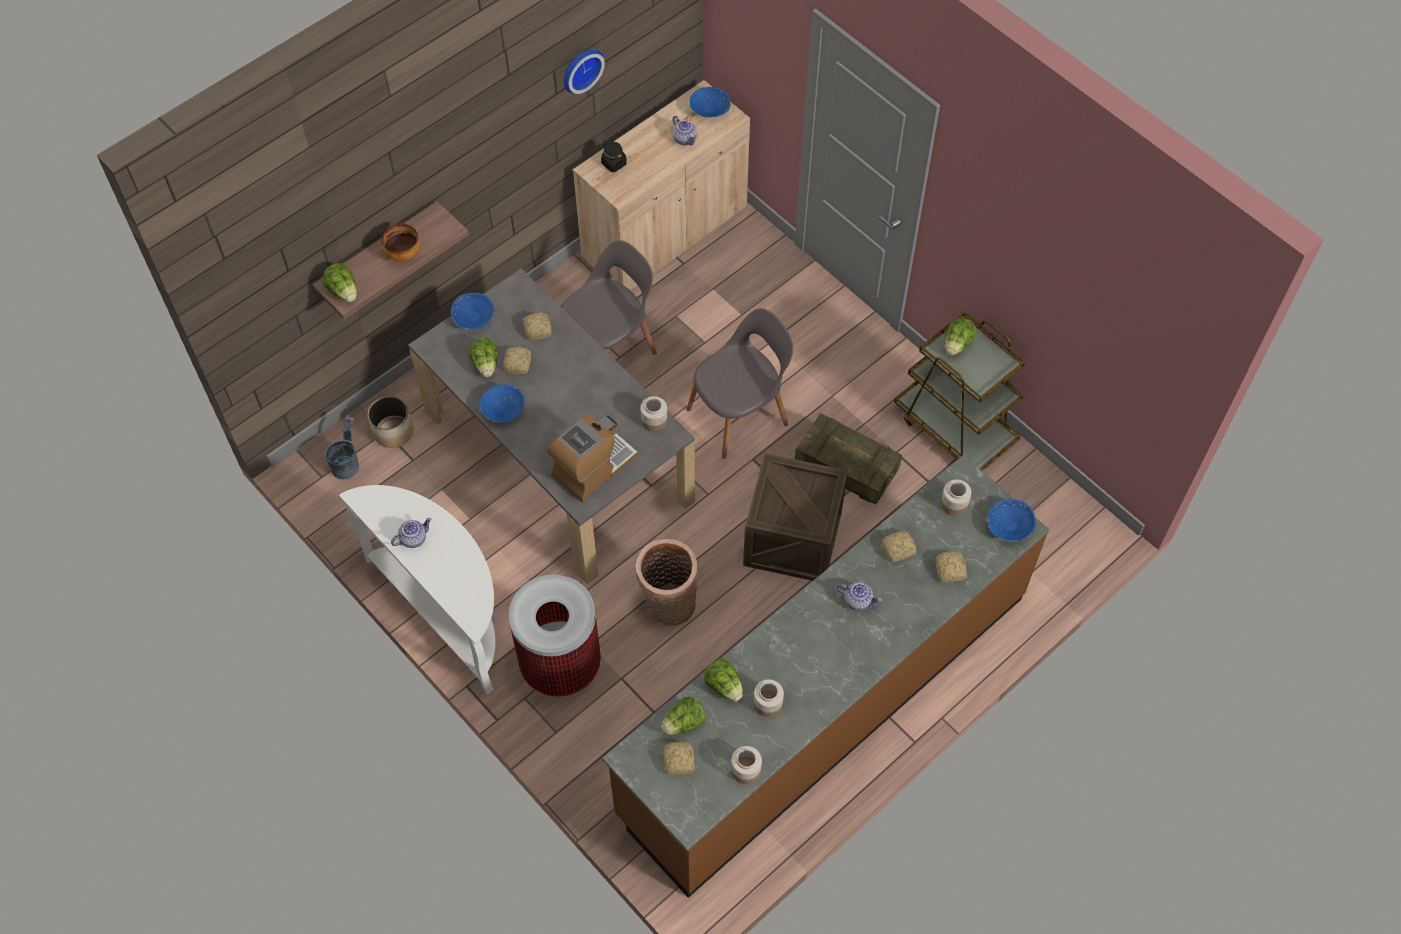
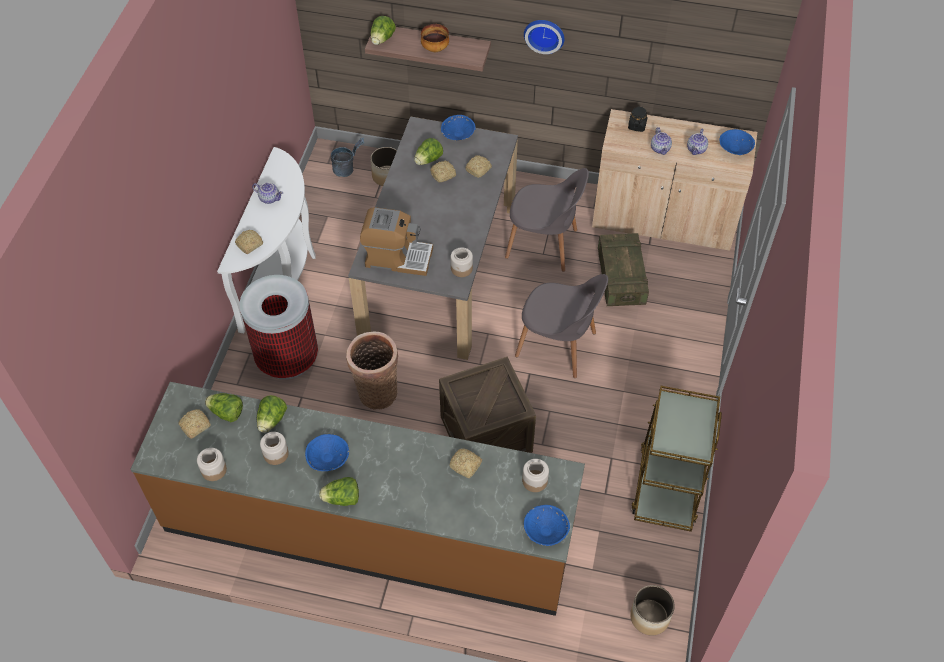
camera: 55 degrees right, 5 degrees down
(503, 409) = (402, 188): blue bowl -> blue bowl (328, 458)
(580, 68) = (645, 31): wall clock -> wall clock (544, 34)
(846, 467) = (572, 434): crate -> crate (621, 278)
(858, 600) = (401, 463): teapot -> teapot (660, 149)
(950, 571) = (473, 510): bread -> bread (248, 245)
(957, 344) = (688, 410): lettuce -> lettuce (342, 498)
(1071, 527) = (649, 617): none -> planter

